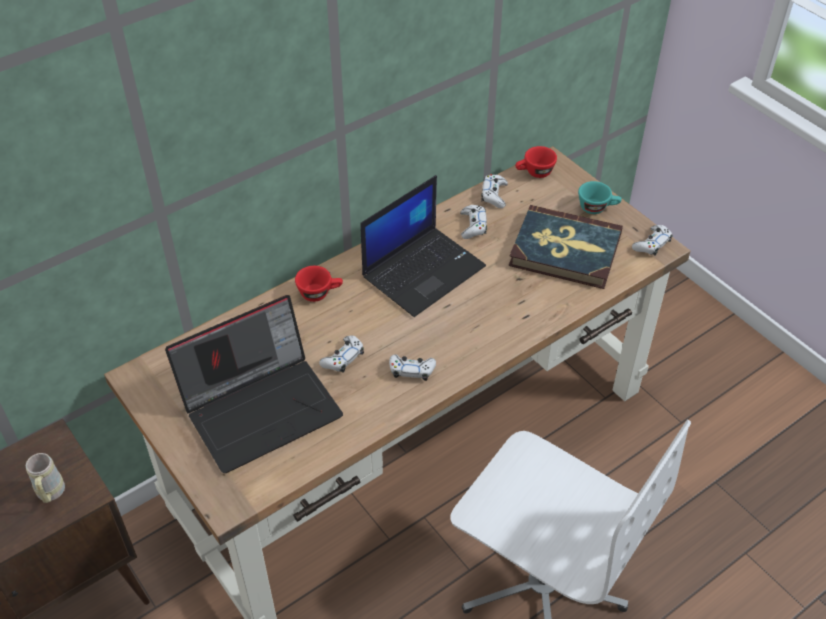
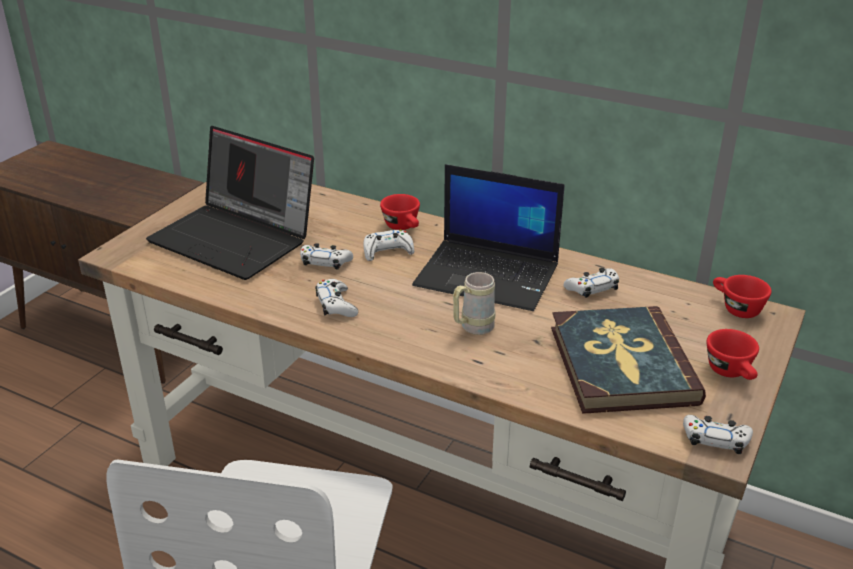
camera: 65 degrees right, 15 degrees down
(50, 495) = (124, 200): beige mug -> beige mug (472, 328)
(494, 195) = (660, 289): white game controller -> white game controller (387, 251)
(597, 207) = (732, 373): turquoise cup -> red cup

